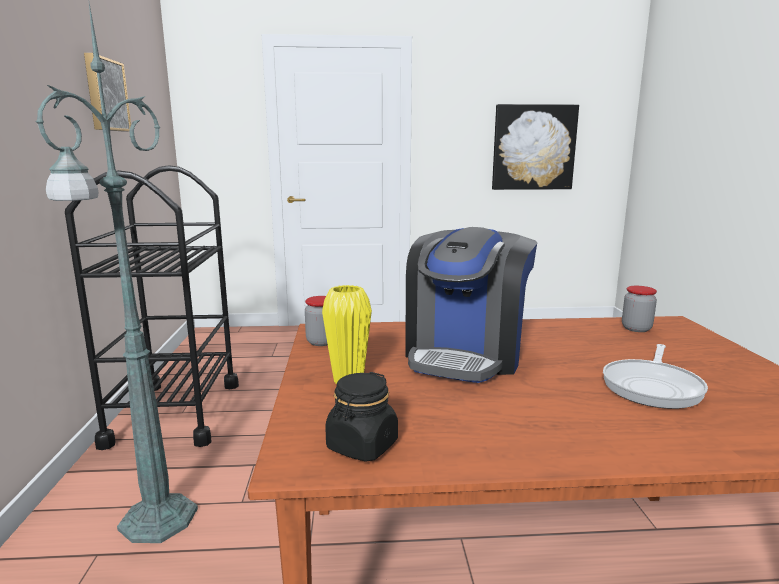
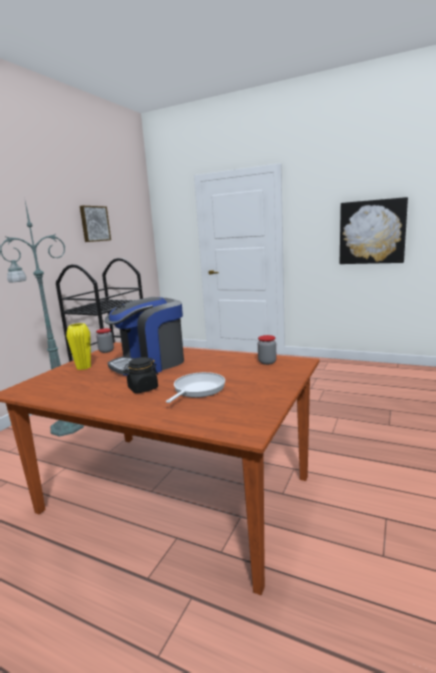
camera: 30 degrees right, 0 degrees up
(362, 446) = (41, 390): black jar -> black jar (143, 389)
(653, 387) = (197, 389): frying pan -> frying pan turned 150 degrees clockwise

